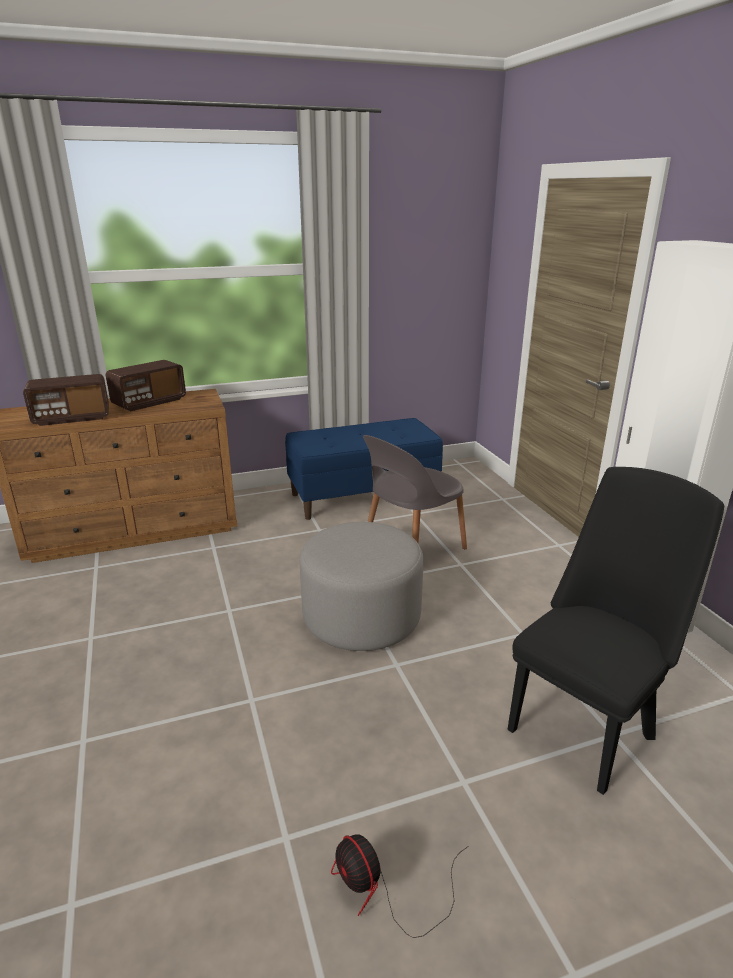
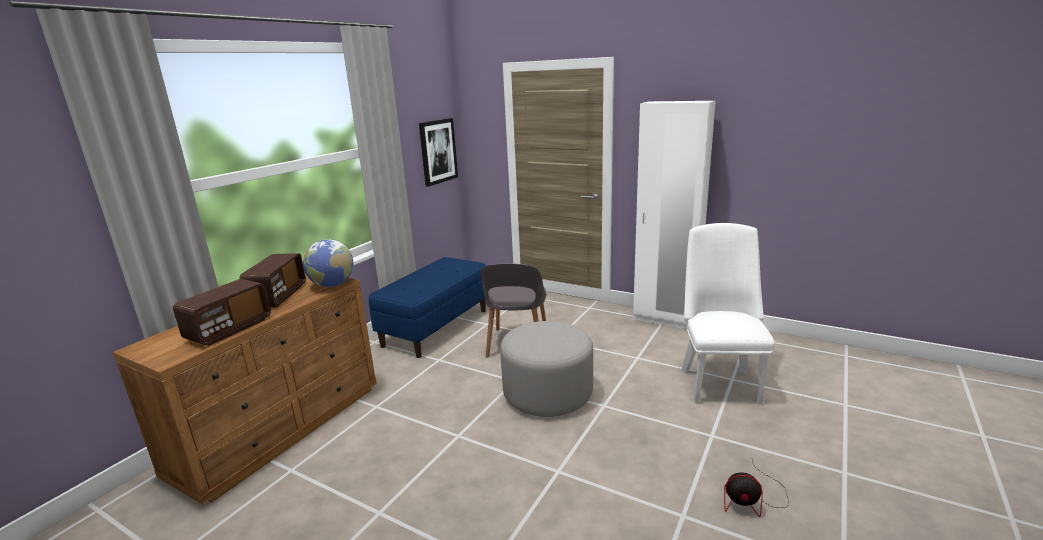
camera: 40 degrees left, 5 degrees down
(198, 406) = (332, 285): none -> globe
(445, 283) = (438, 151): none -> picture
(586, 725) = (718, 381): black chair -> white chair

